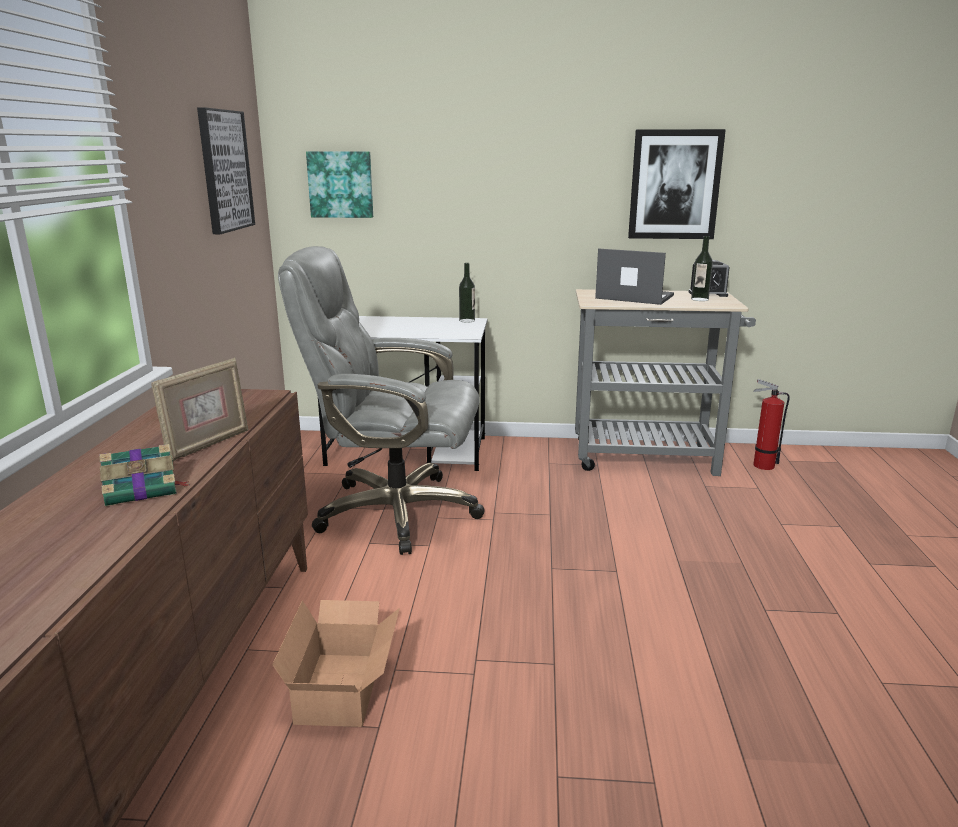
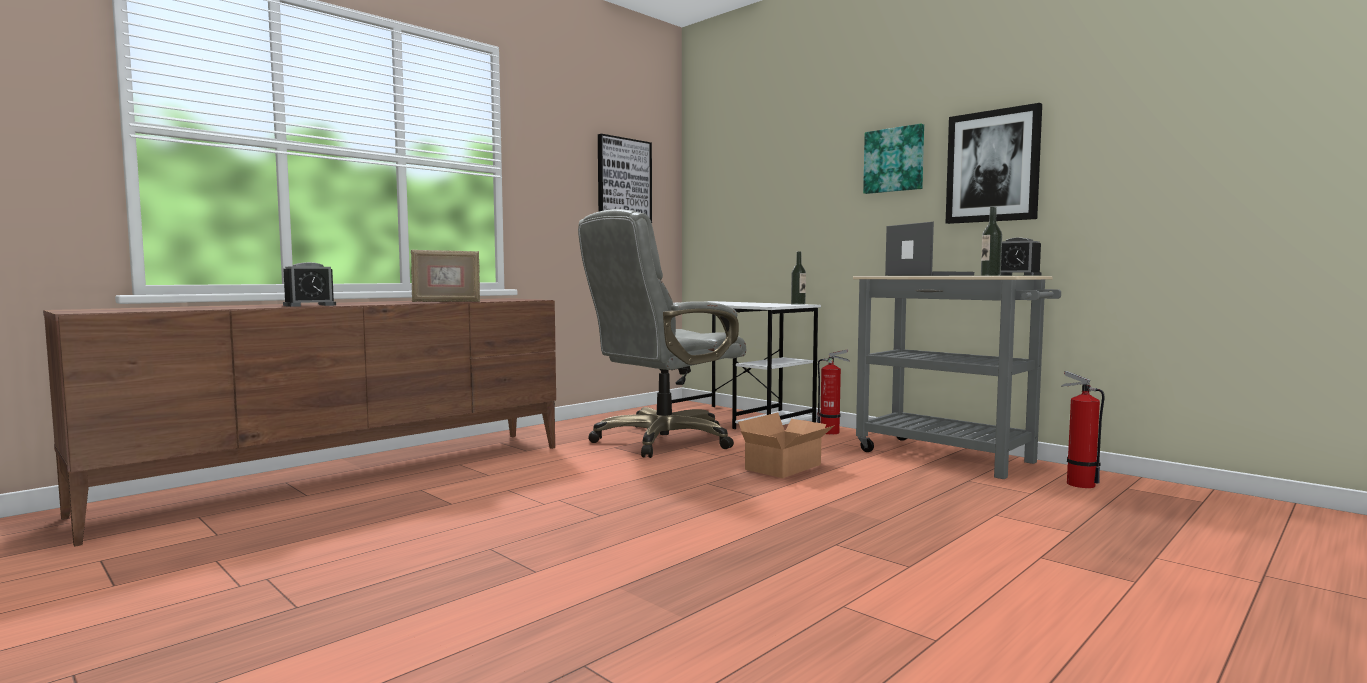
camera: 40 degrees right, 15 degrees down
(87, 543) = (309, 305): none -> alarm clock
(143, 489) = (376, 303): book -> none
(341, 184) = (725, 195): picture -> picture (894, 160)
(344, 687) = (469, 487): cardboard box -> cardboard box (787, 467)
(397, 512) = (663, 440): grey office chair -> grey office chair turned 90 degrees counterclockwise
(518, 448) = (832, 432): none -> fire extinguisher

